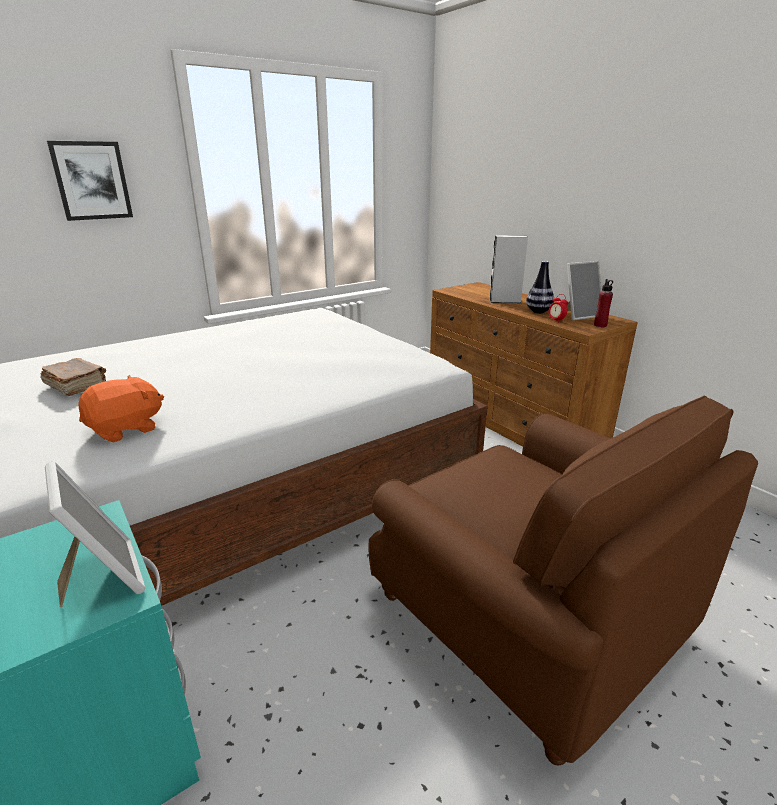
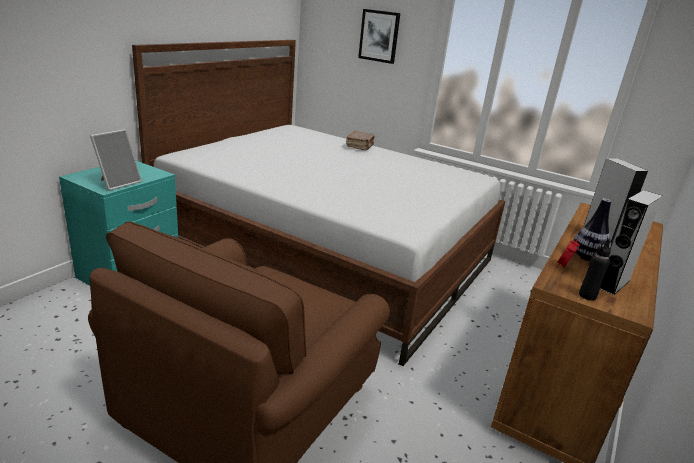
camera: 65 degrees right, 0 degrees up
(77, 386) = (277, 143): brown book -> brown book (360, 146)
(126, 429) = (236, 161): orange plush toy -> none
(579, 315) = (613, 283): picture frame -> grey speaker
(600, 325) = (587, 296): red bottle -> black bottle

